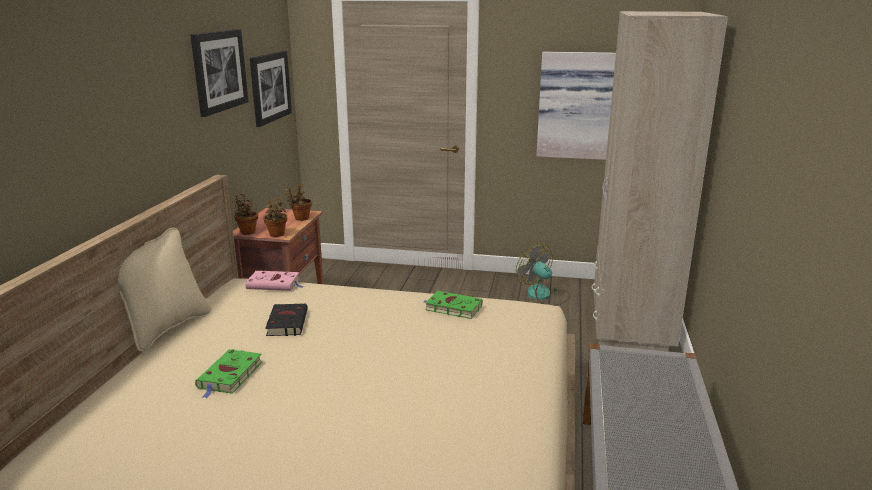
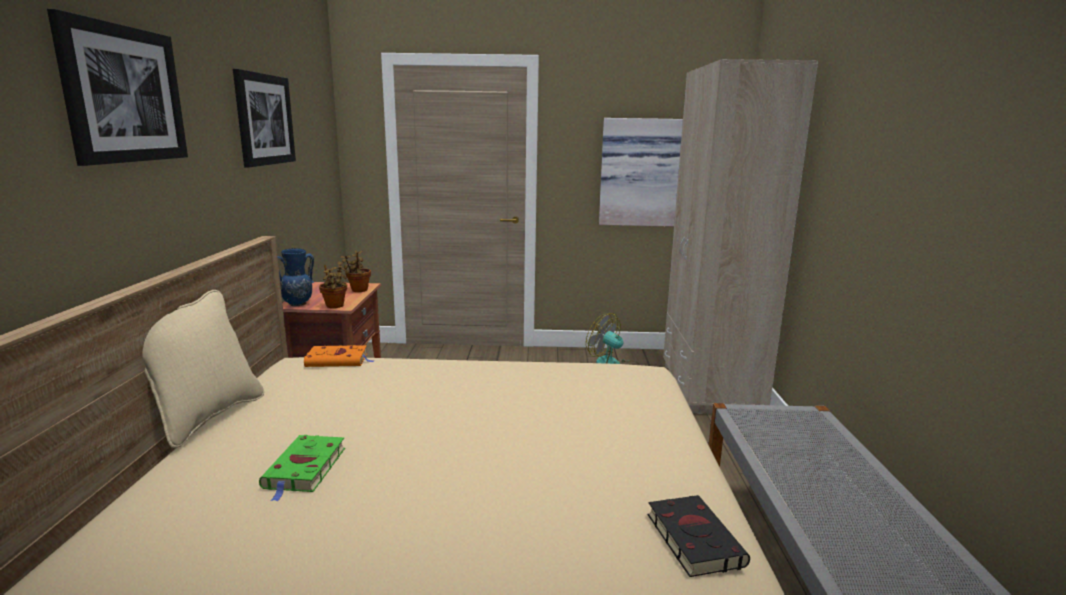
camera: 10 degrees left, 5 degrees down
(247, 231) = (298, 304): potted plant -> blue vase
(270, 87) = (316, 151): picture -> picture (124, 94)
(275, 284) = (339, 360): pink book -> orange book
(287, 322) = (365, 400): black book -> black book (692, 537)
(452, 308) = (554, 374): green book -> none

